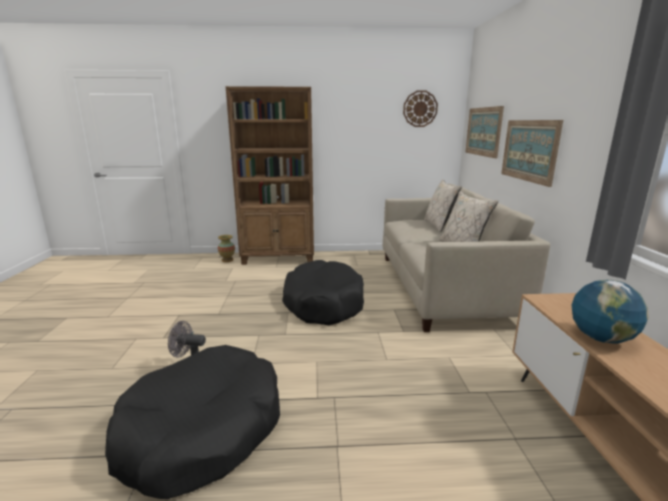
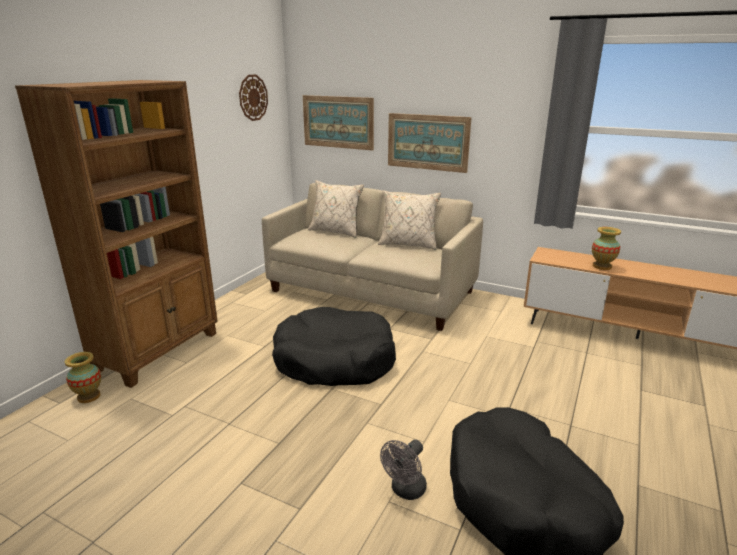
camera: 60 degrees left, 5 degrees up
(601, 338) = (602, 266): globe -> vase

